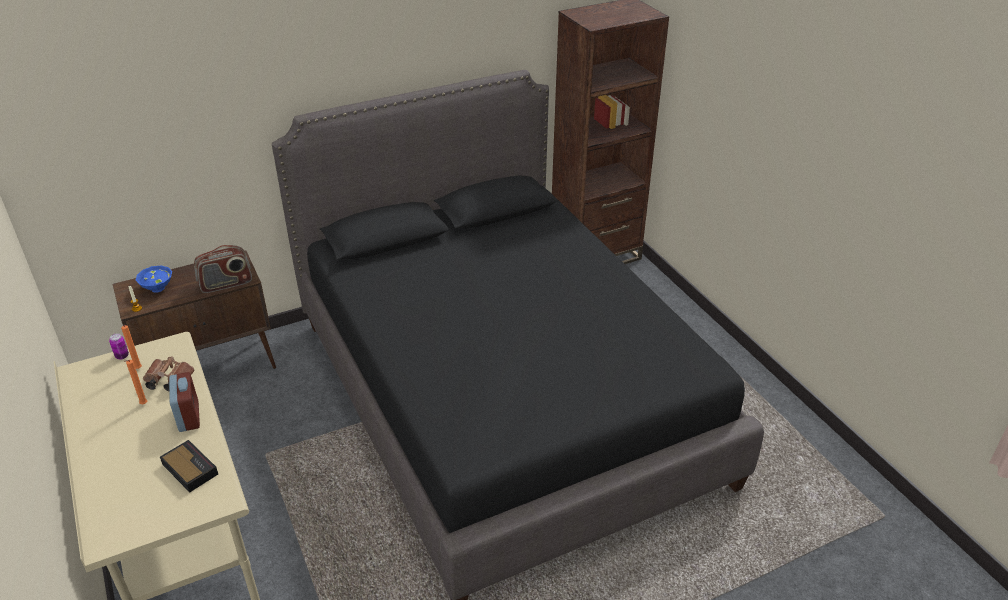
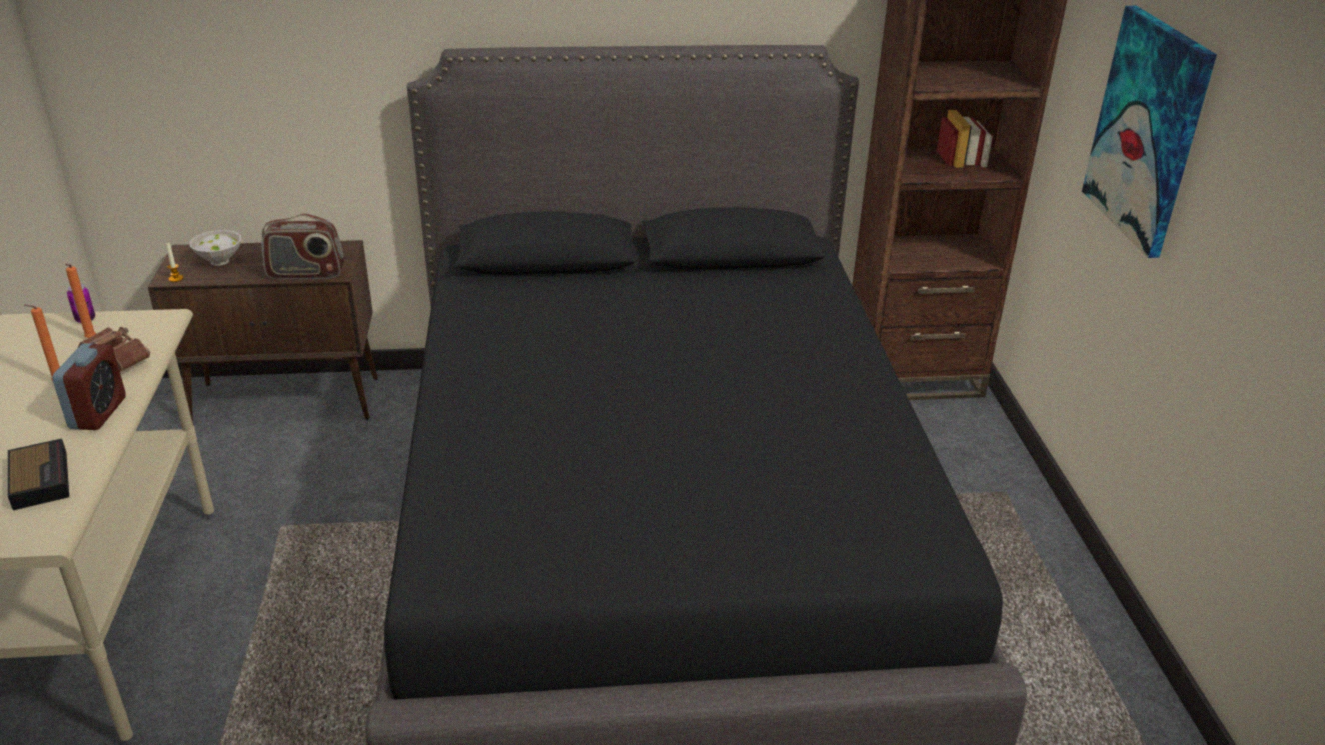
camera: 20 degrees right, 5 degrees down
(157, 289) = (218, 261): blue bowl -> white bowl
(738, 103) = (1147, 130): none -> picture

